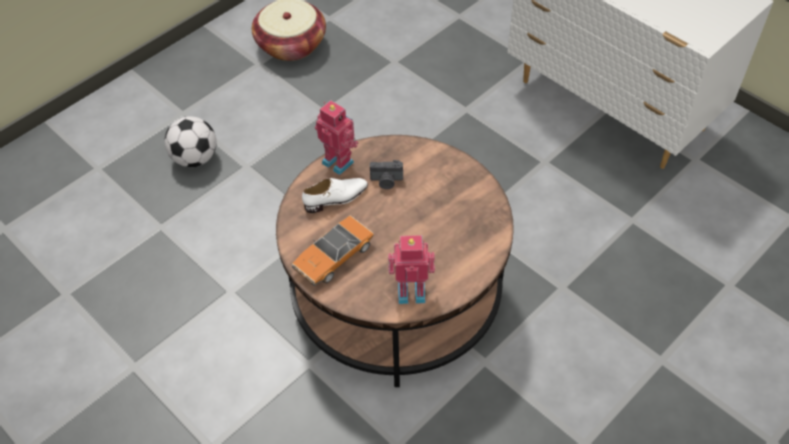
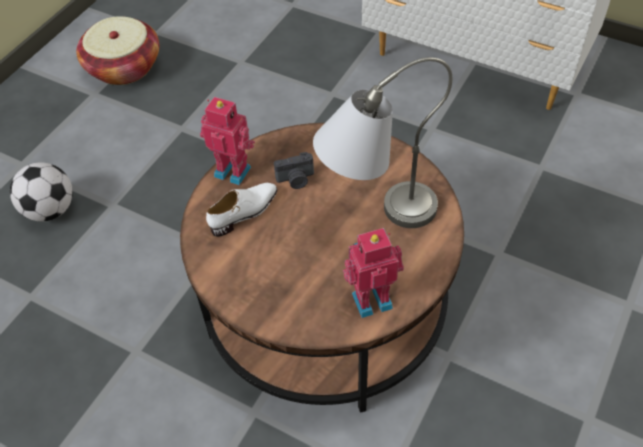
camera: 15 degrees left, 0 degrees up
(333, 257) = (265, 281): toy car -> none
(439, 225) = (374, 215): none -> grey table lamp

